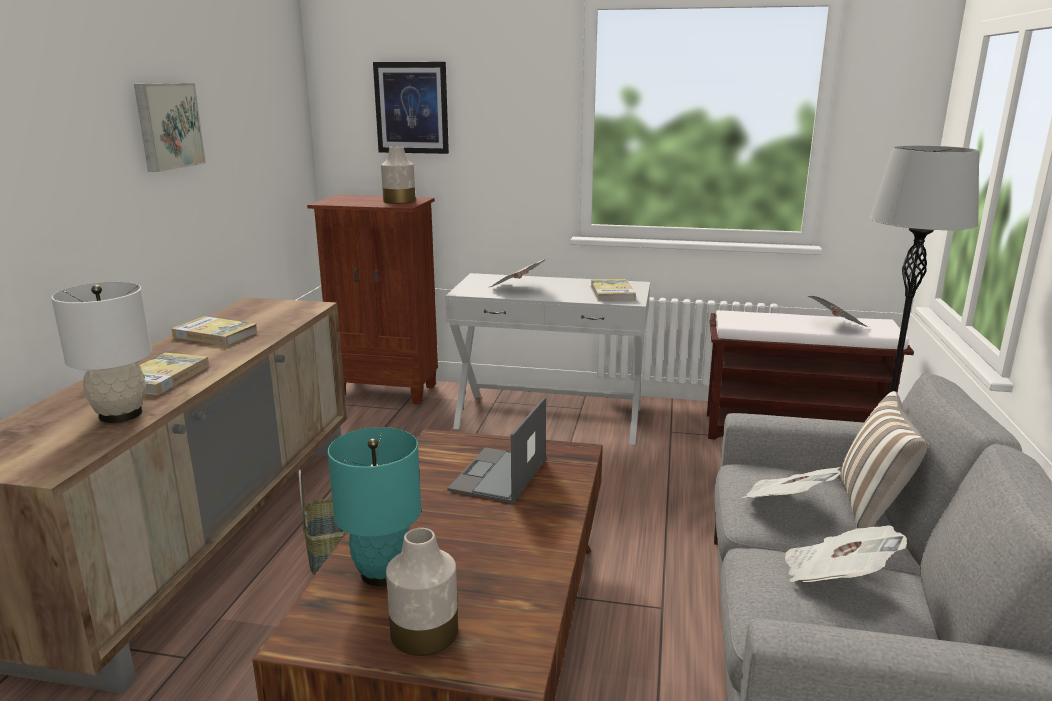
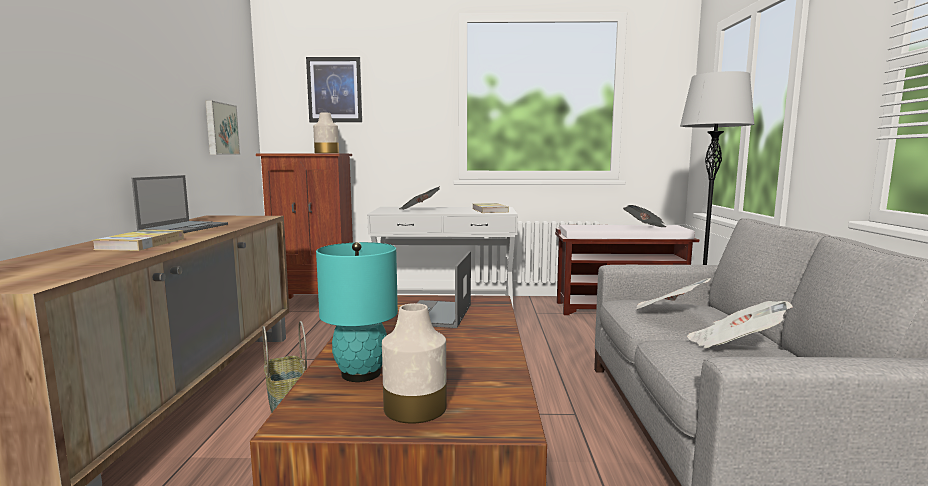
camera: 10 degrees left, 10 degrees down
(120, 415) = (103, 259): white table lamp -> none
(167, 126) = (150, 63): picture -> picture (220, 129)
(215, 335) = (185, 228): book -> laptop
(871, 510) = (725, 316): pillow -> none

